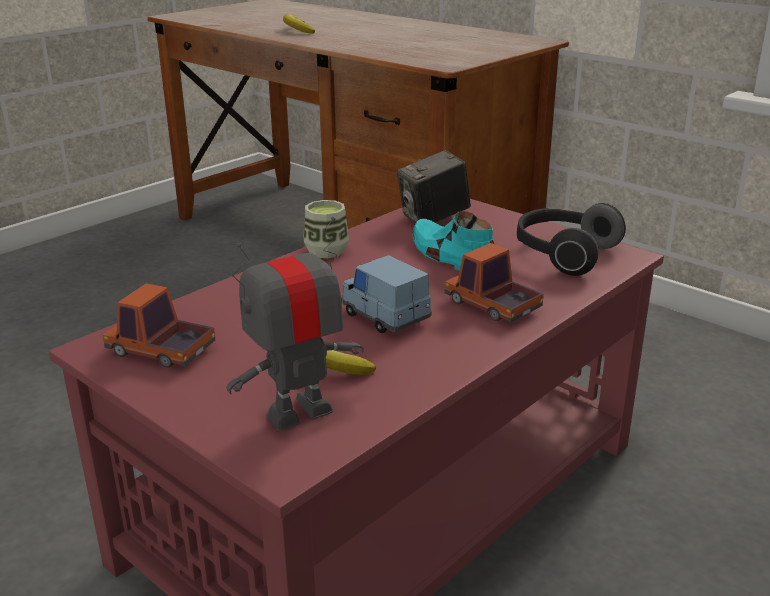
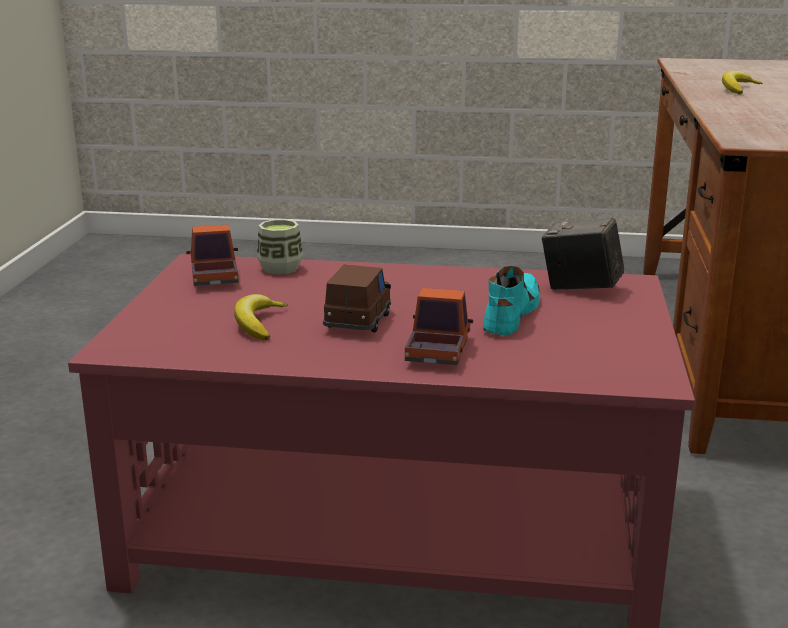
camera: 55 degrees right, 5 degrees down
(298, 412) = (181, 335): toy robot -> none
(326, 251) = (442, 273): cup -> cup (280, 268)
(385, 317) = (358, 321): blue toy car -> brown toy car
(563, 255) = (600, 354): headphones -> none

